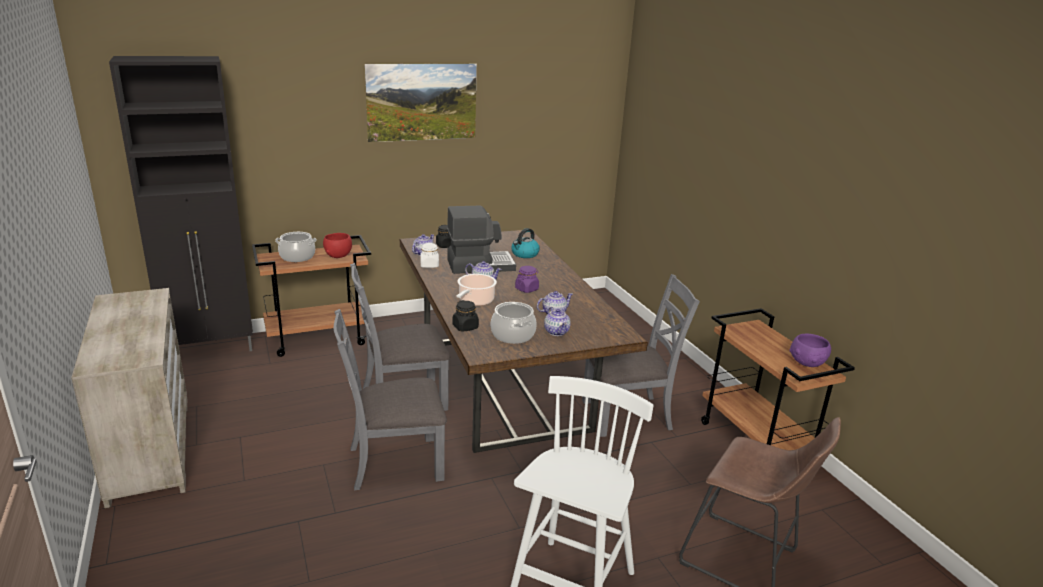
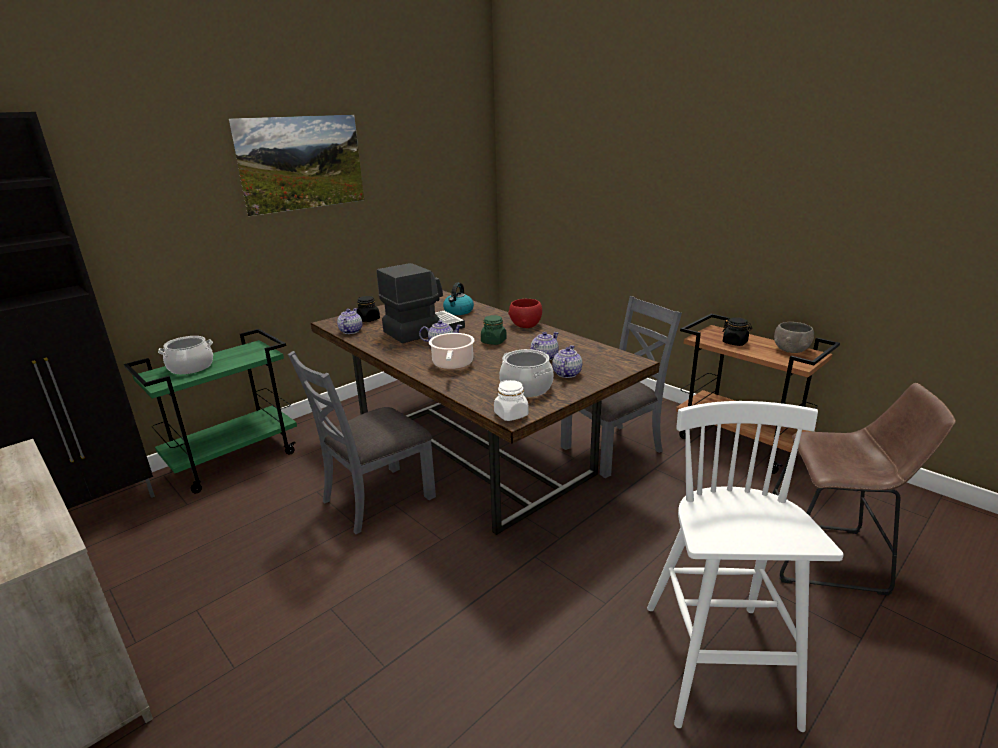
camera: 20 degrees left, 0 degrees up
(319, 338) = (235, 460): brown cart -> green cart
(338, 255) = (242, 355): red bowl -> red bowl (525, 325)
(394, 463) = (416, 576): grey chair -> none
(429, 265) = (368, 341): white jar -> white jar (511, 415)
(465, 327) = (468, 392): black jar -> black jar (735, 342)
(526, 289) = (493, 341): purple jar -> green jar
(556, 332) = (566, 374): teapot -> teapot turned 120 degrees counterclockwise
(807, 363) = (791, 350): purple bowl -> grey bowl

